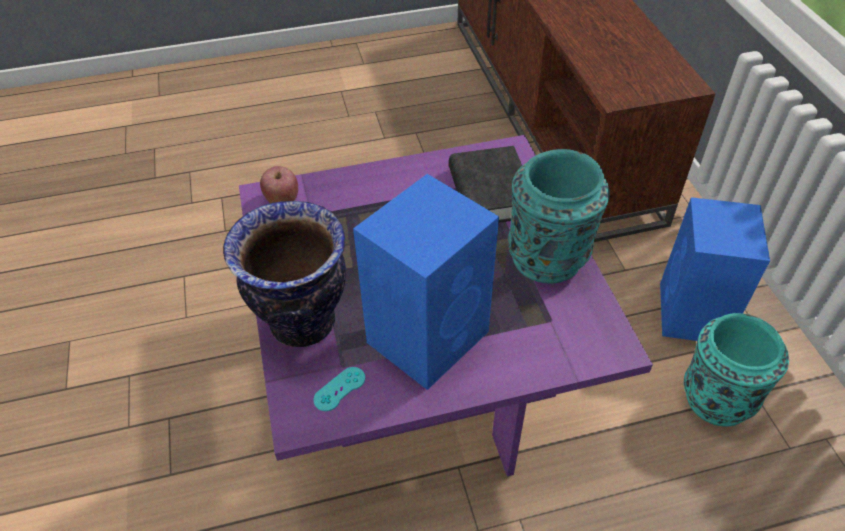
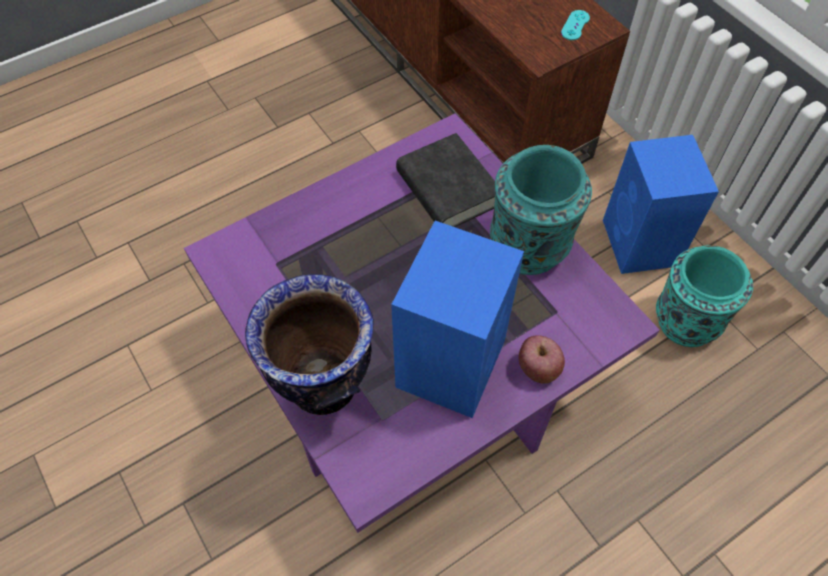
camera: 20 degrees left, 10 degrees up
(282, 200) = (239, 253): apple -> apple (538, 369)
(339, 389) = (390, 443): turquoise game controller -> turquoise game controller (575, 25)

